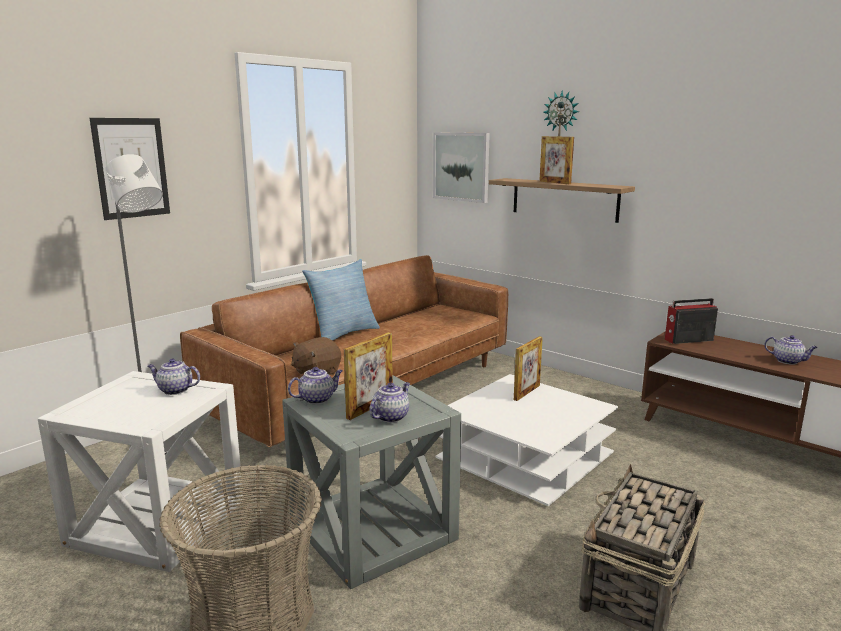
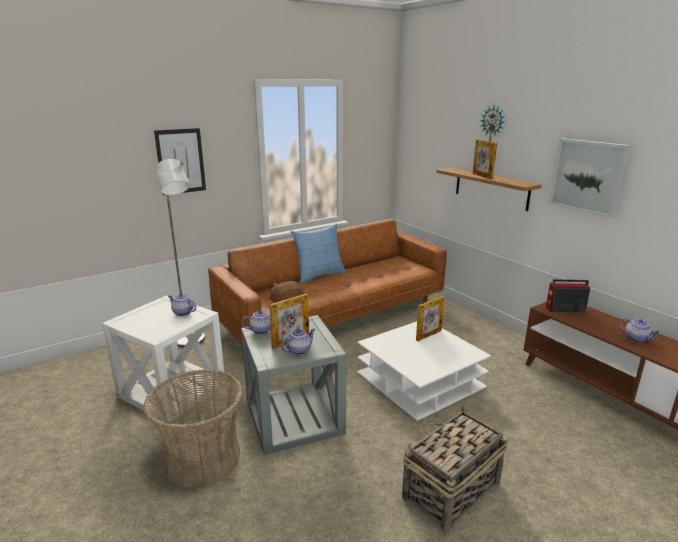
camera: 15 degrees right, 5 degrees up
(461, 166) = (423, 155): picture -> picture (587, 176)

